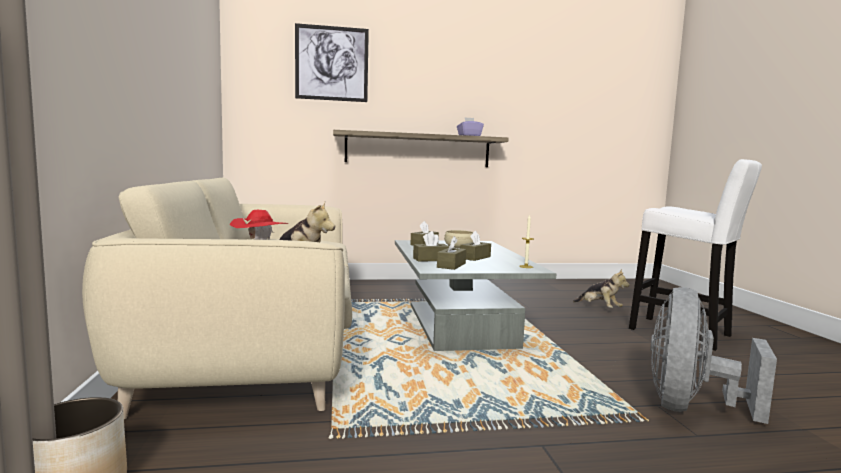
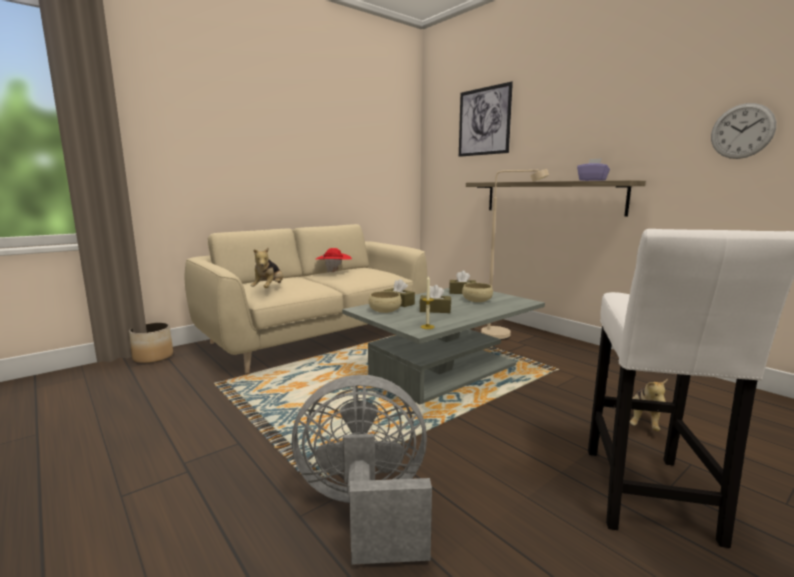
camera: 60 degrees right, 5 degrees up
(410, 290) = (504, 336): none -> beige floor lamp
(451, 265) = (385, 310): brown tissue box -> beige bowl
(555, 109) = (742, 131): none -> wall clock

